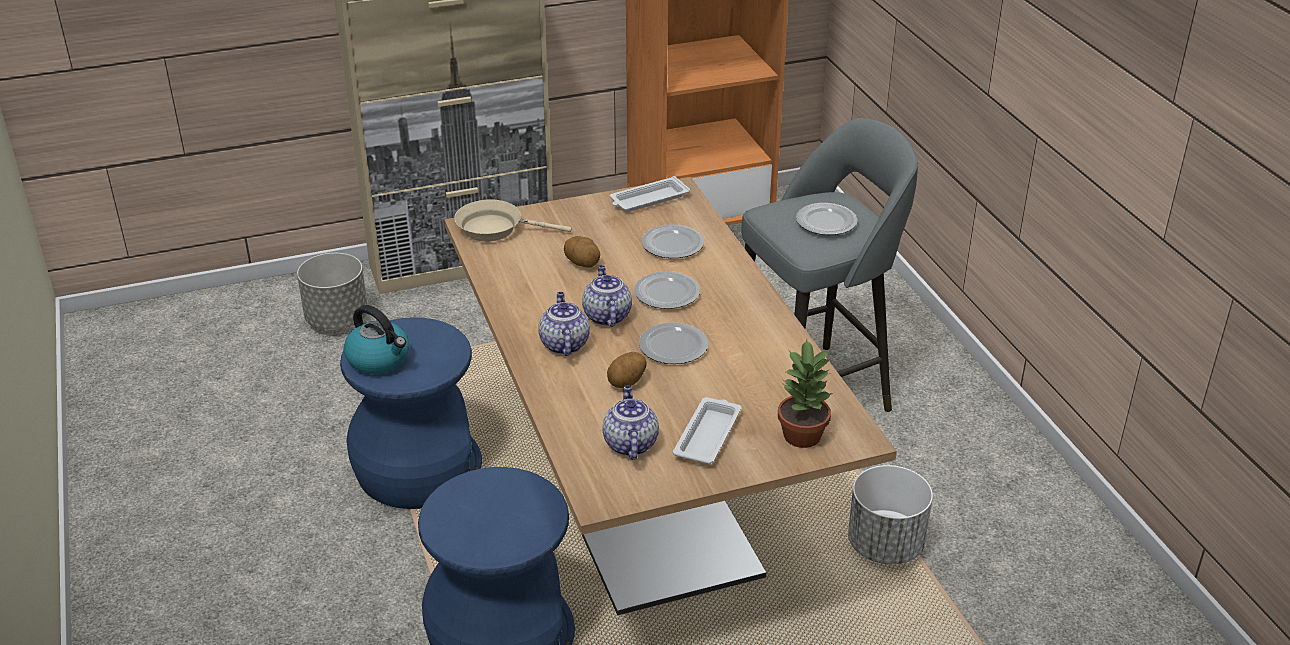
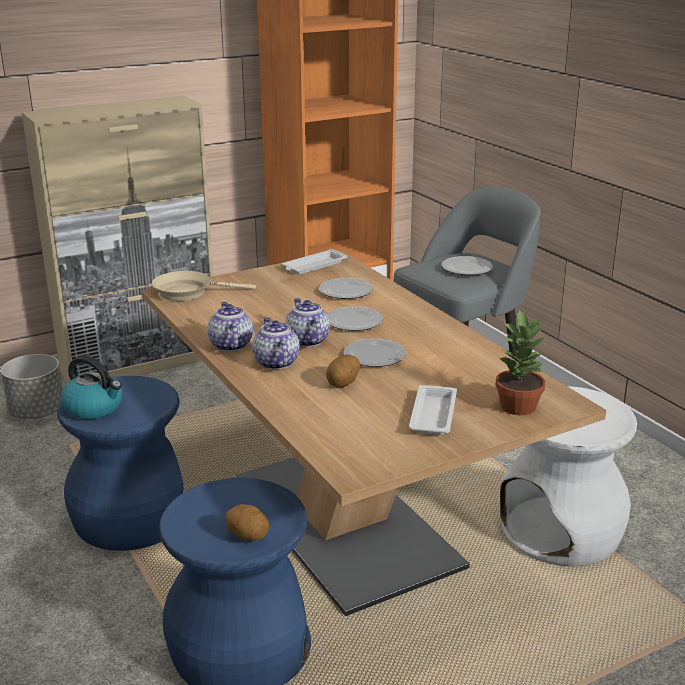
camera: 10 degrees left, 10 degrees down
(582, 263) = (273, 308): potato -> potato (248, 536)
(629, 443) = (363, 427): teapot -> teapot (230, 344)
(886, 545) = (562, 531): white planter -> white stool

